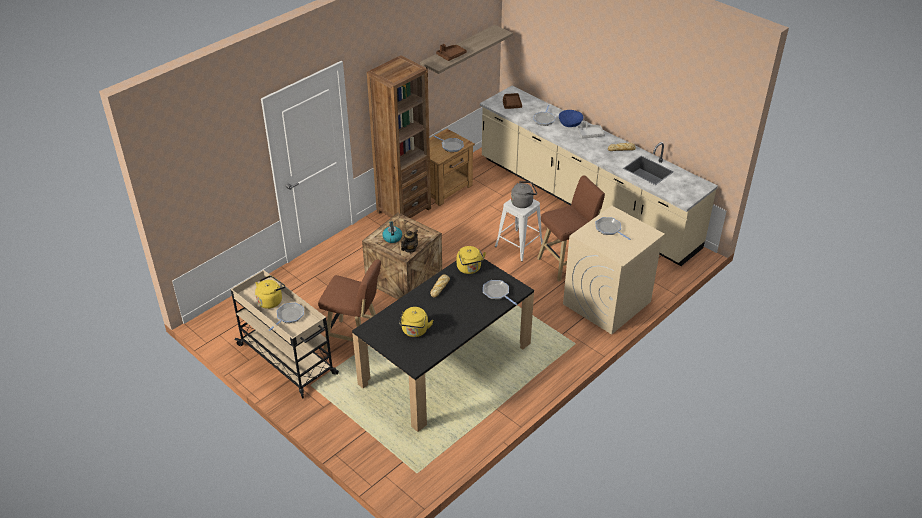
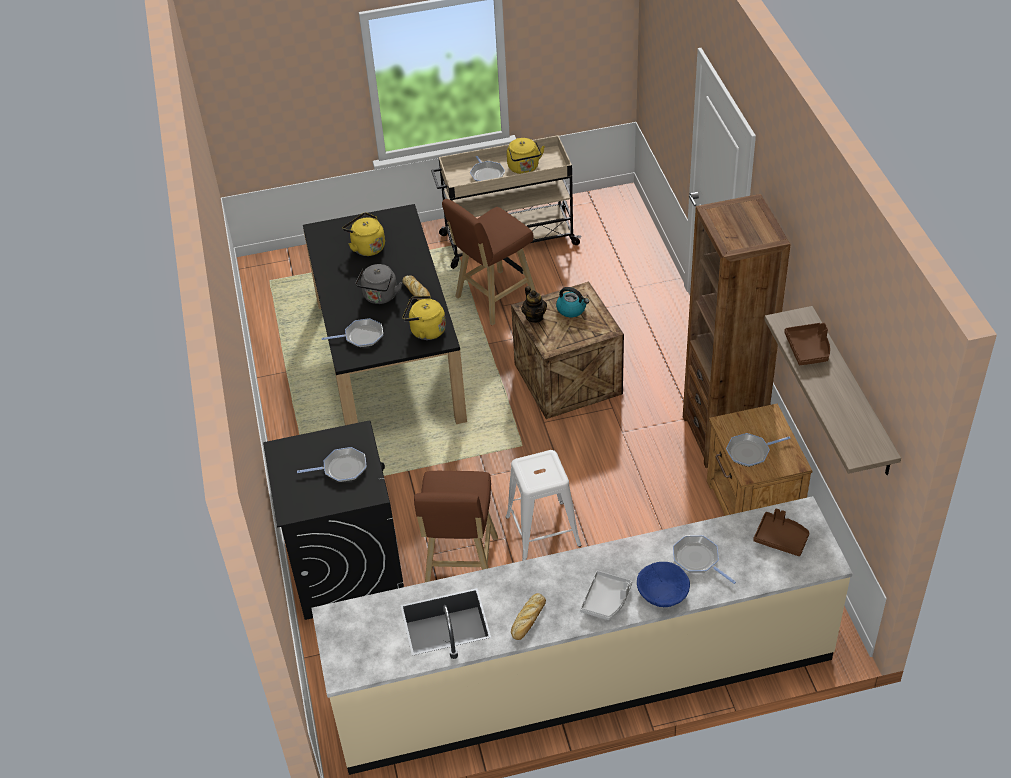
camera: 125 degrees right, 5 degrees up
(523, 202) = (539, 473): grey kettle -> grey kettle (380, 297)
(606, 303) = (346, 566): beige washing machine -> black washing machine

